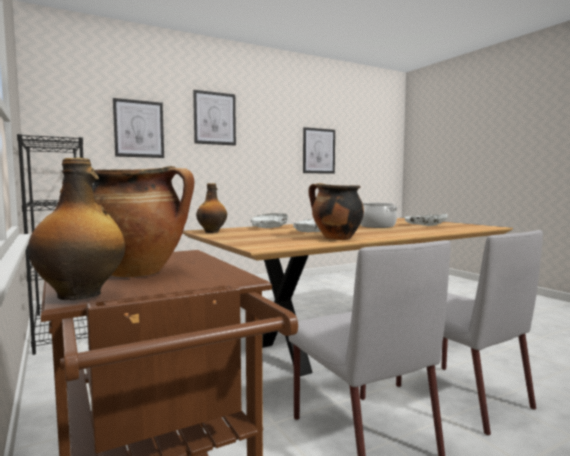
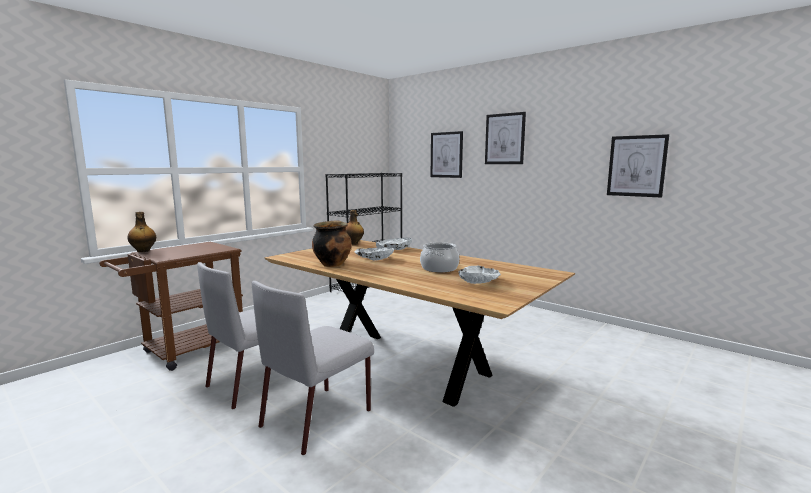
camera: 70 degrees right, 5 degrees up
(140, 272) = (180, 250): cooking pot -> none

